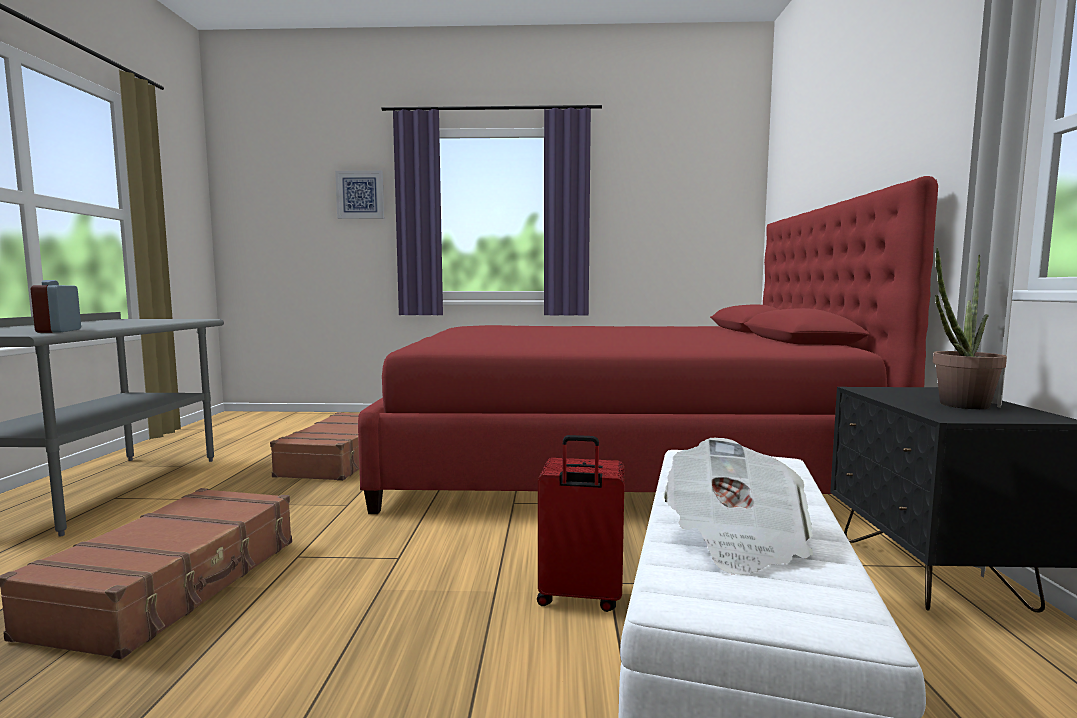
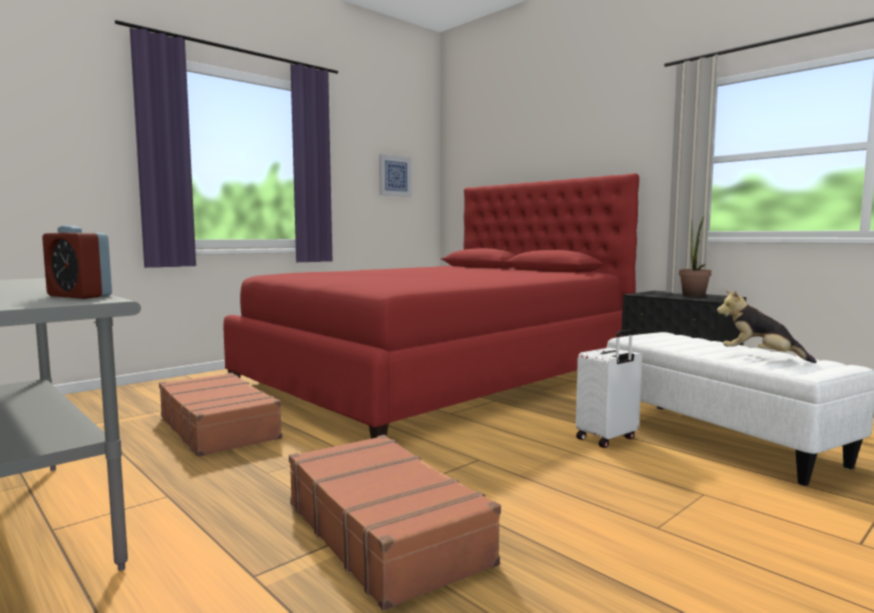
camera: 45 degrees left, 0 degrees up
(360, 195) = (77, 120): picture -> picture (394, 176)
(579, 597) = (607, 439): red suitcase -> white suitcase
(735, 540) = (760, 357): newspaper -> plush toy

